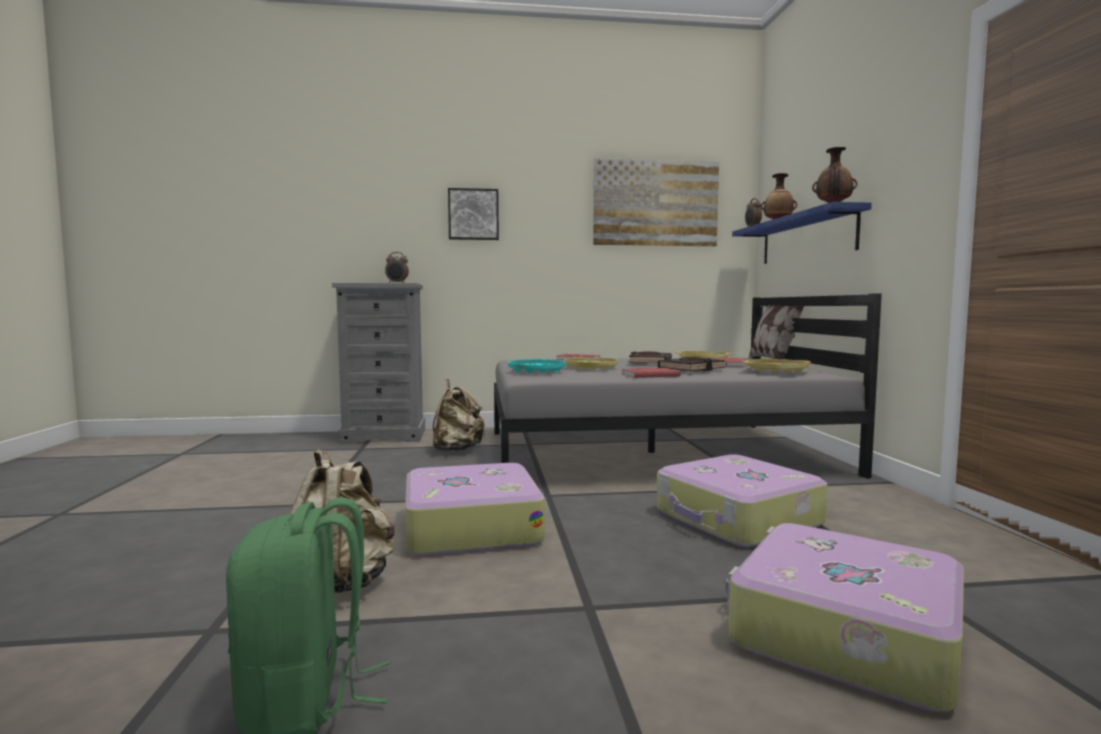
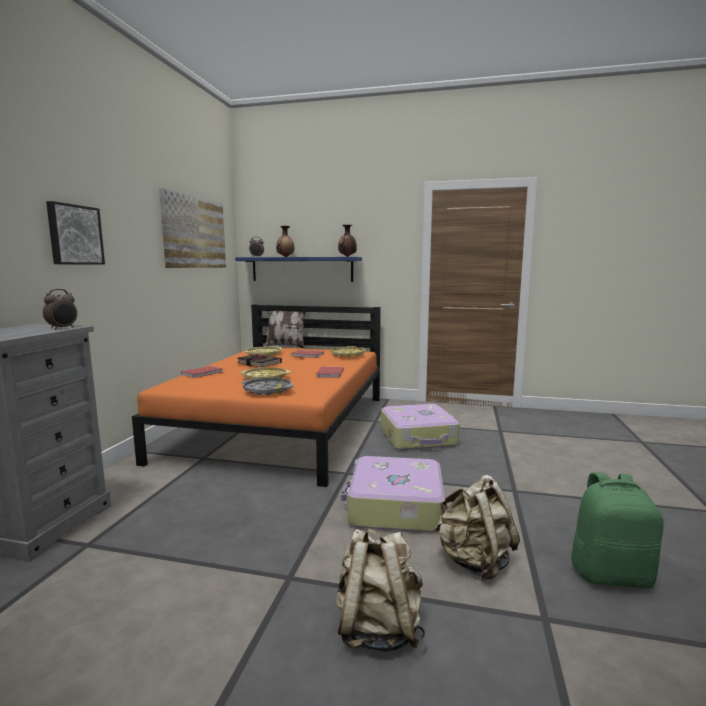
camera: 70 degrees left, 5 degrees up
(457, 450) = (181, 490): beige backpack -> beige backpack (377, 629)
(536, 370) = (267, 390): turquoise tray -> grey tray
(654, 452) = (282, 426): grey bed -> orange bed
(691, 369) = (318, 363): black book -> none
(842, 634) = (536, 452): suitcase -> none

